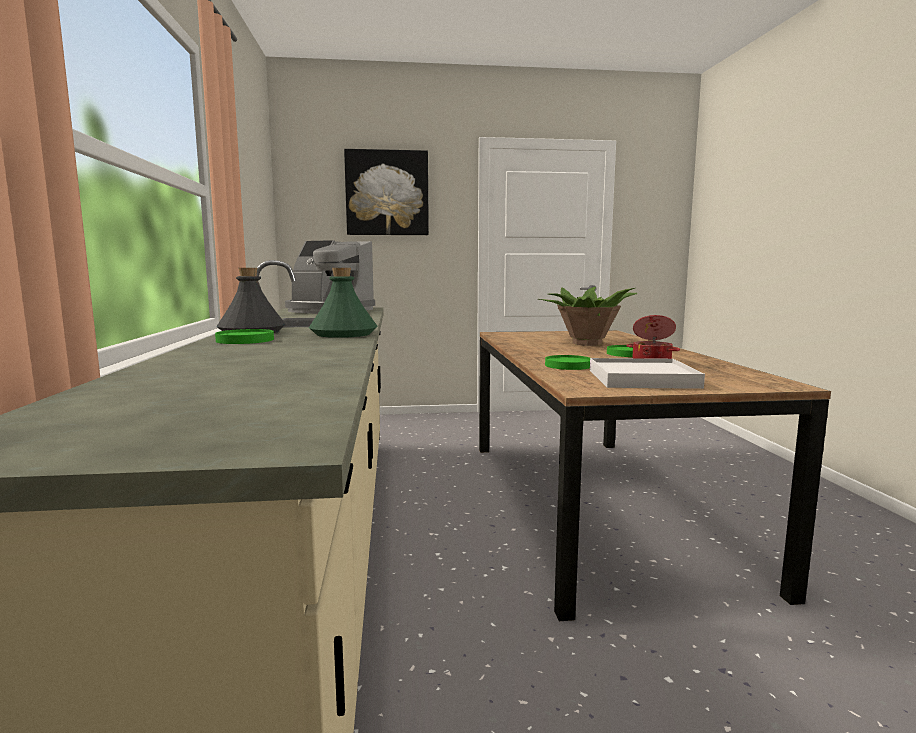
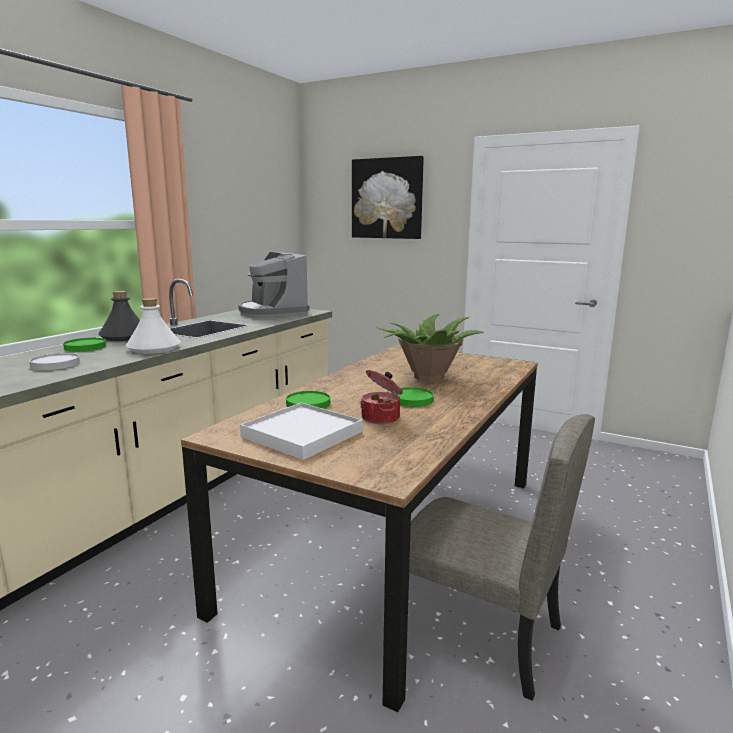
camera: 35 degrees right, 5 degrees up
(287, 351) = (55, 364): none -> white plate
(343, 334) = (154, 349): green bottle -> white bottle
(754, 539) = (479, 633): none -> beige chair

